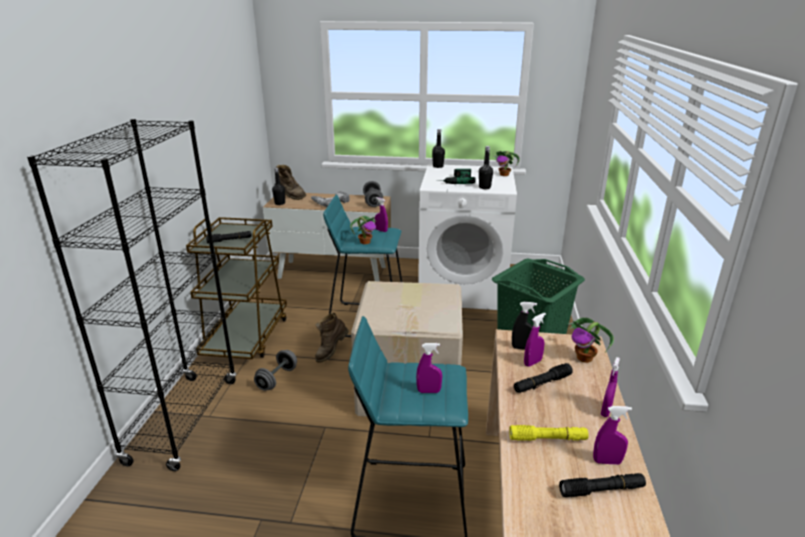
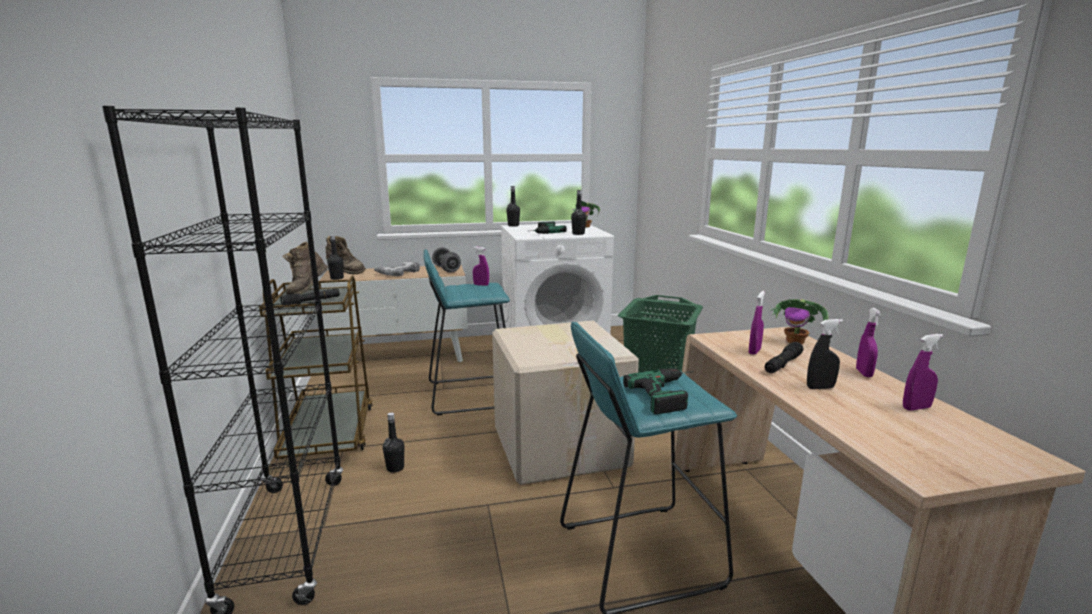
camera: 20 degrees left, 10 degrees down
(277, 379) = (395, 468): grey dumbbell -> black bottle
(331, 352) = (447, 429): brown boot -> brown boot (307, 293)
(365, 242) = (472, 294): potted plant -> none
(428, 391) = (672, 393): purple spray bottle -> power drill
(522, 348) = (731, 343): black spray bottle -> black spray bottle (820, 387)
(548, 439) = (843, 402): yellow flashlight -> none
(601, 490) = (942, 430): black flashlight -> none

